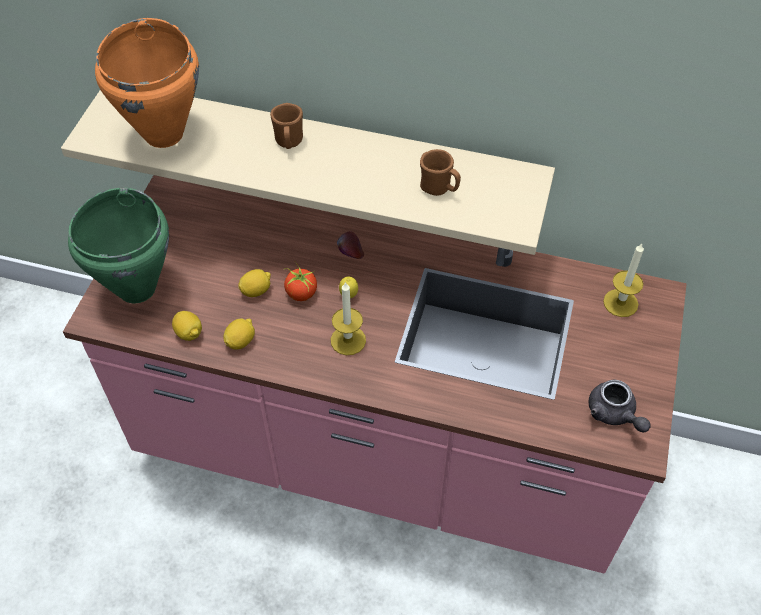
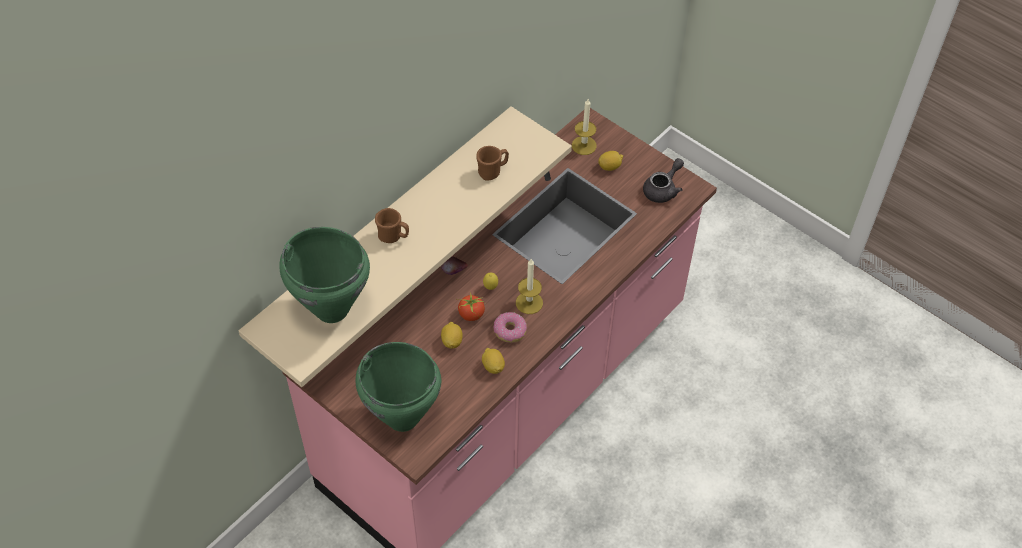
camera: 65 degrees left, 0 degrees up
(164, 134) = (332, 309): orange cooking pot -> green cooking pot
(189, 333) = (467, 396): lemon -> lemon (610, 166)
(298, 337) = (509, 331): none -> donut
(614, 414) = (663, 189): grey teapot -> grey teapot turned 45 degrees counterclockwise

